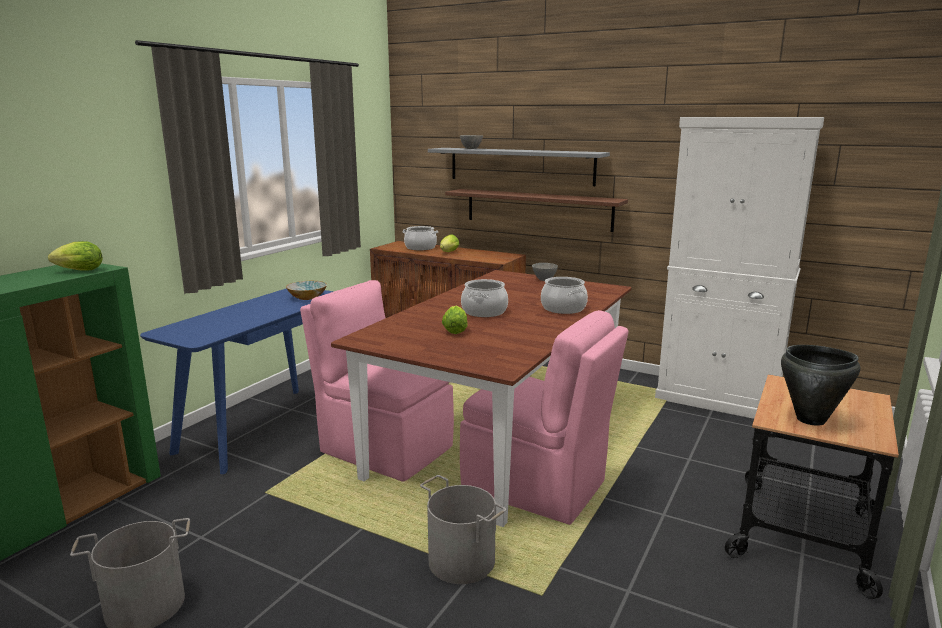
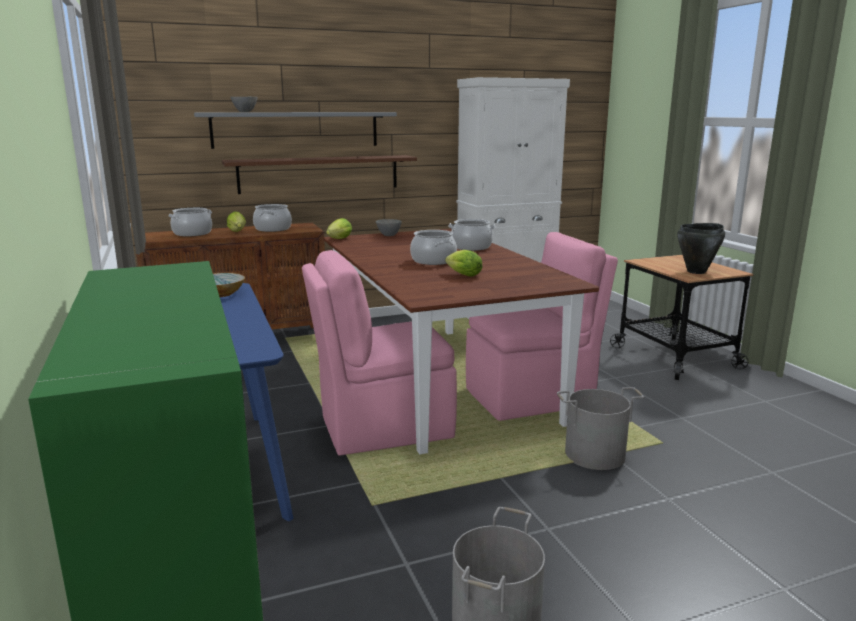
camera: 50 degrees left, 0 degrees up
(77, 271) = (169, 275): lettuce -> lettuce (338, 239)
(477, 255) = (273, 229): none -> cooking pot

